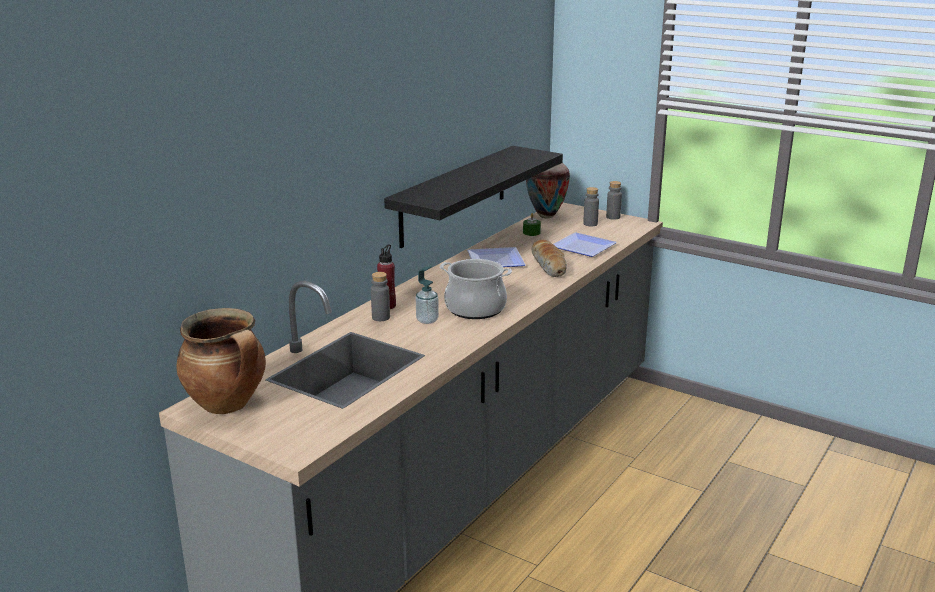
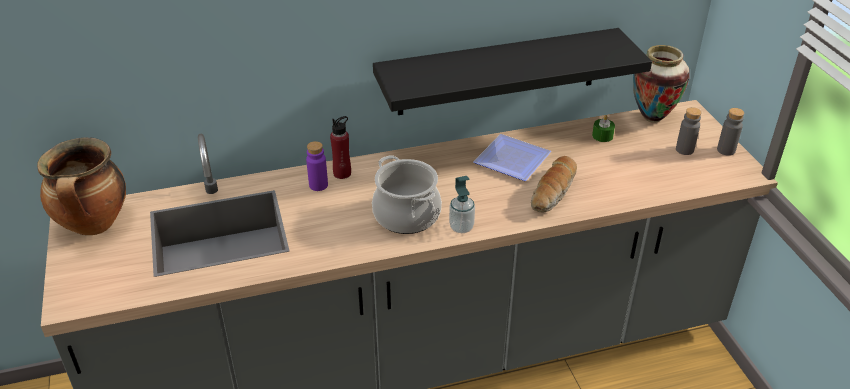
camera: 40 degrees right, 15 degrees up
(381, 317) = (318, 185): grey bottle -> purple bottle
(427, 320) = (348, 208): soap dispenser -> soap dispenser (461, 227)
(580, 247) = (624, 180): plate -> none

